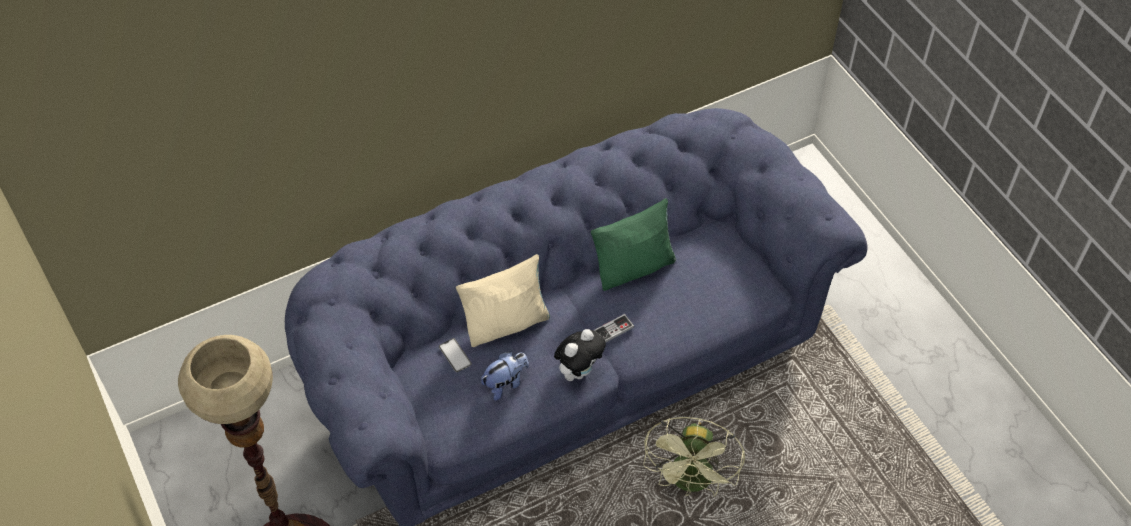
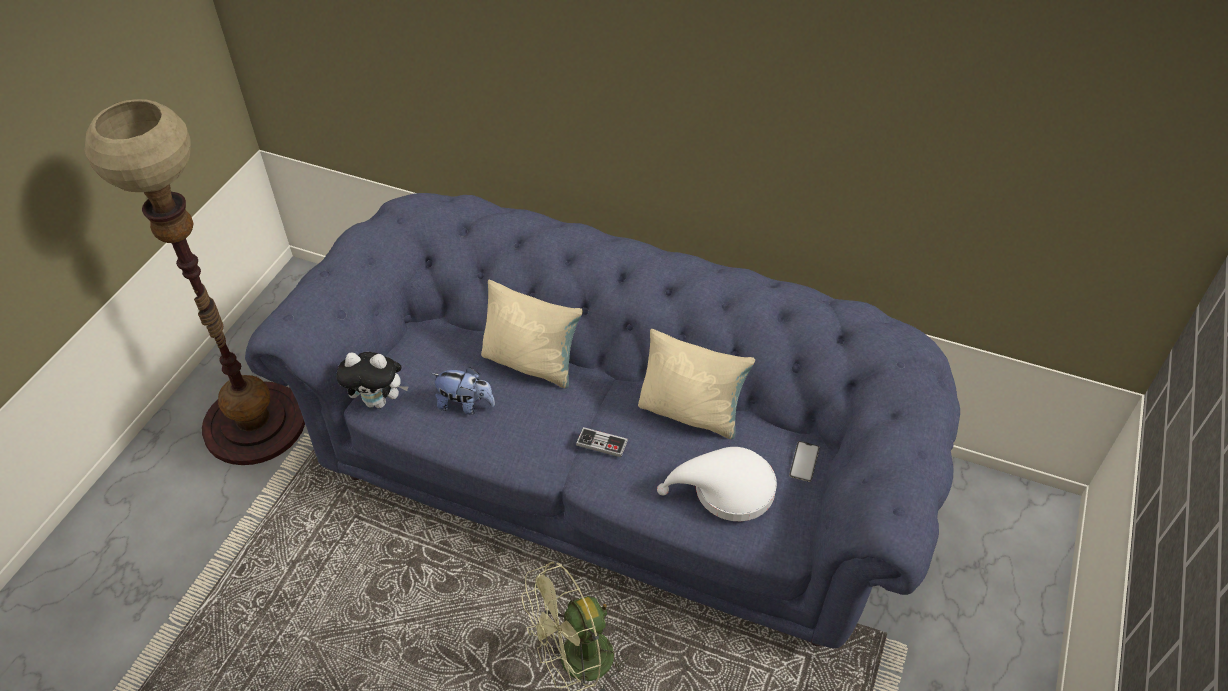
camera: 50 degrees right, 5 degrees down
(455, 355) = (461, 350): phone -> phone (804, 461)
(579, 371) = (532, 449): plush toy -> plush toy (379, 401)
(634, 267) = (691, 412): green pillow -> beige pillow
(710, 292) = (726, 490): none -> white hat

